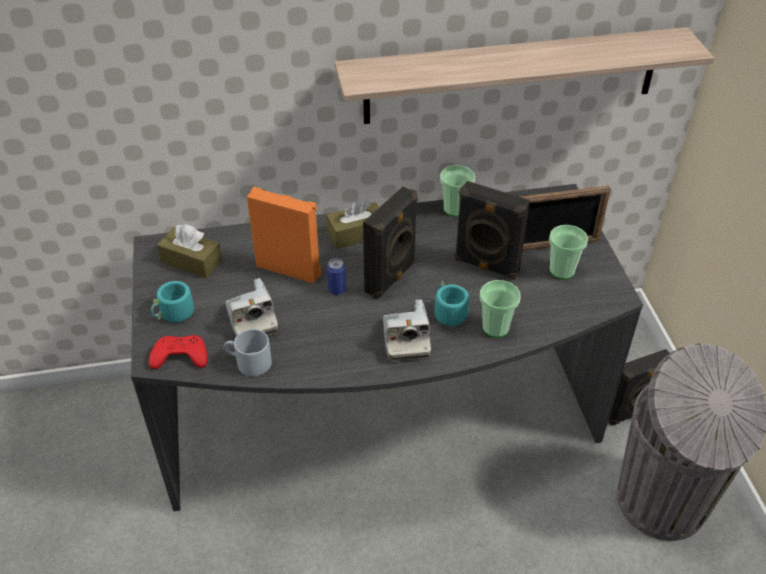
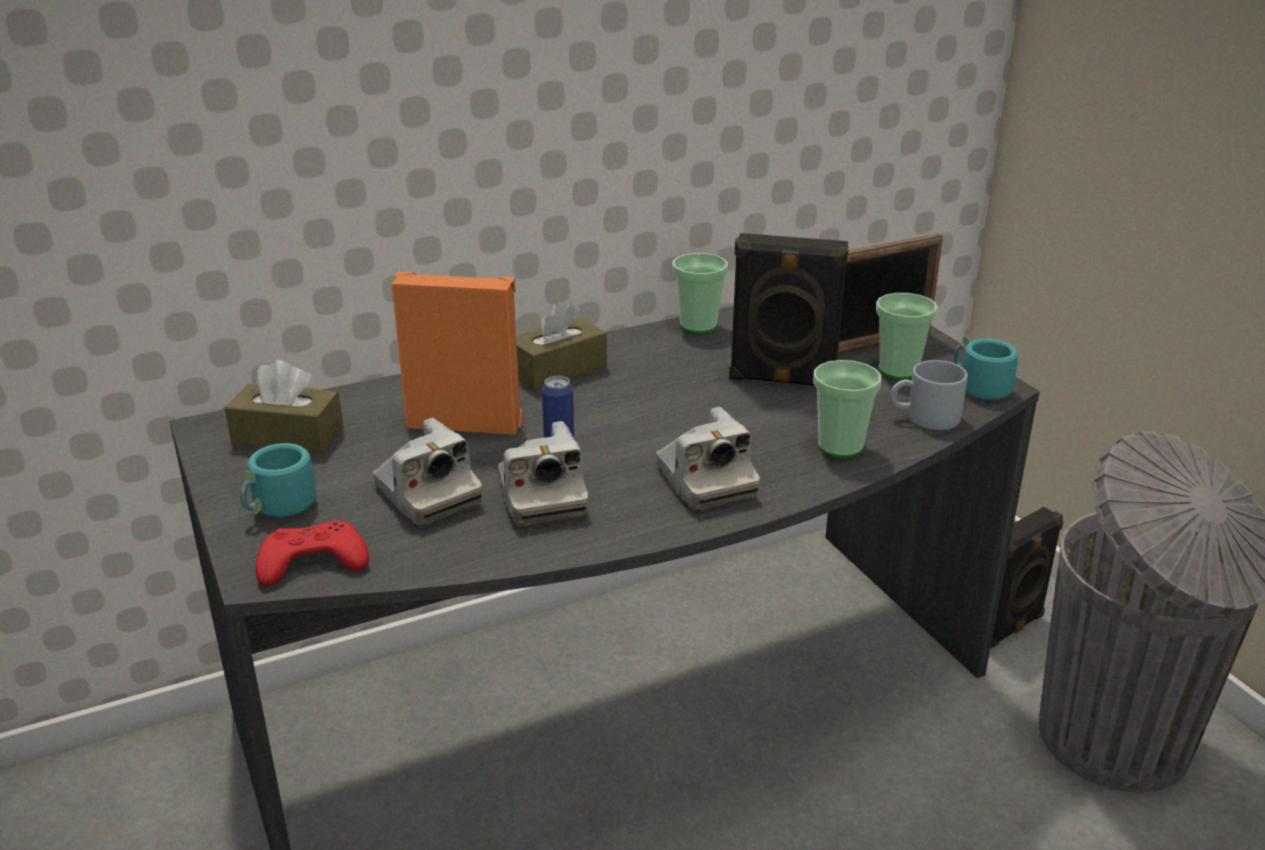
camera: 15 degrees left, 15 degrees down
(248, 363) = (445, 551): grey mug -> grey mug (924, 418)
(311, 334) = (541, 497): none -> camera
(391, 278) = (642, 412): black speaker -> none
(447, 313) = (753, 441): turquoise mug -> turquoise mug (977, 389)
(511, 76) = (759, 99): shelf -> none

